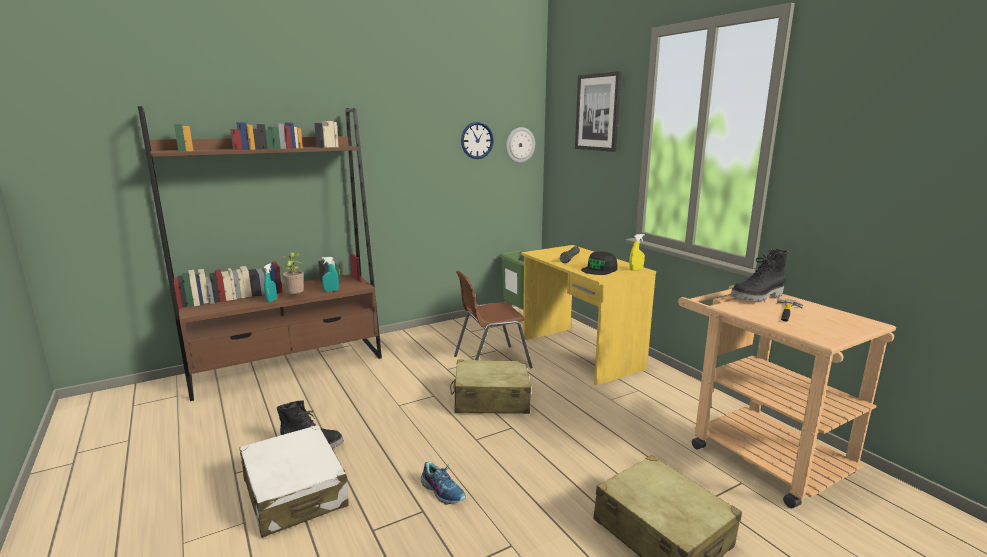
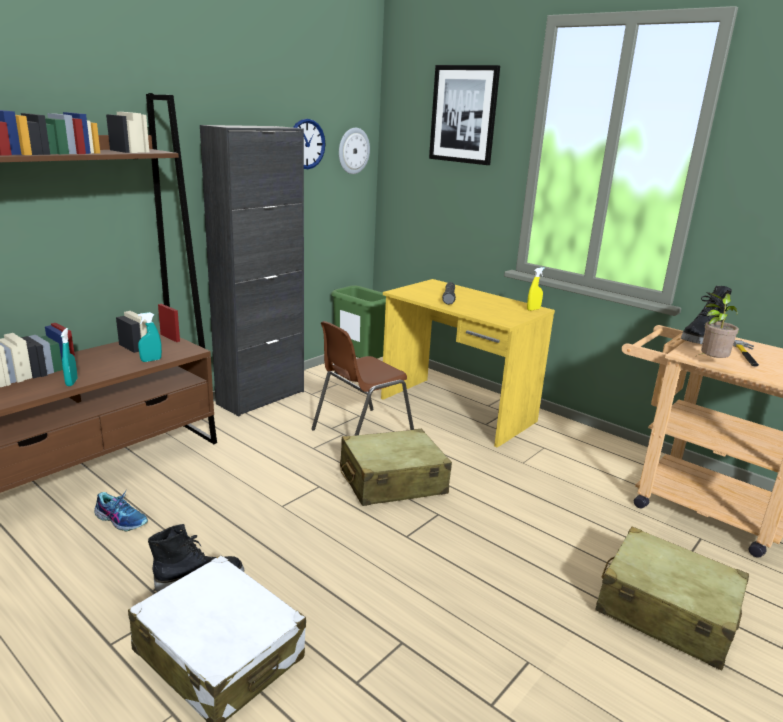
camera: 20 degrees left, 5 degrees up
(296, 297) = (106, 374): potted plant -> potted plant (710, 362)
(432, 331) = (261, 397): none -> black cabinet
(443, 491) = (409, 611): shoe -> shoe (121, 519)
(599, 270) = (495, 311): black cap -> none

